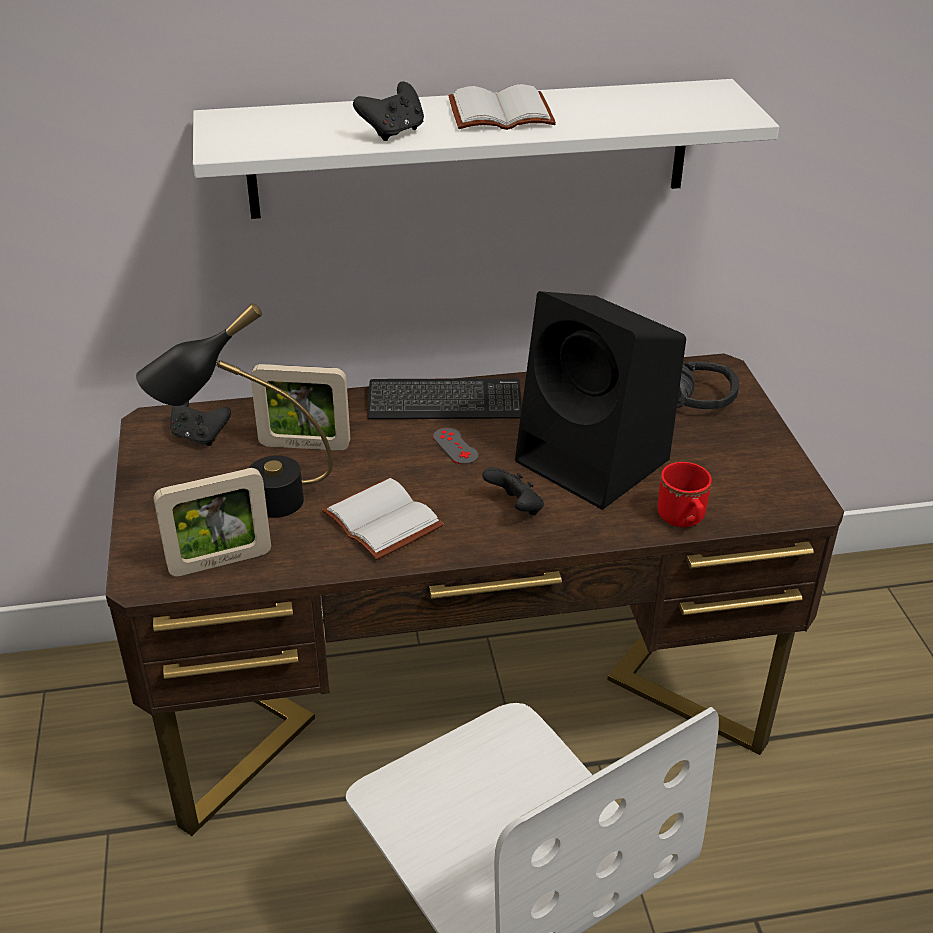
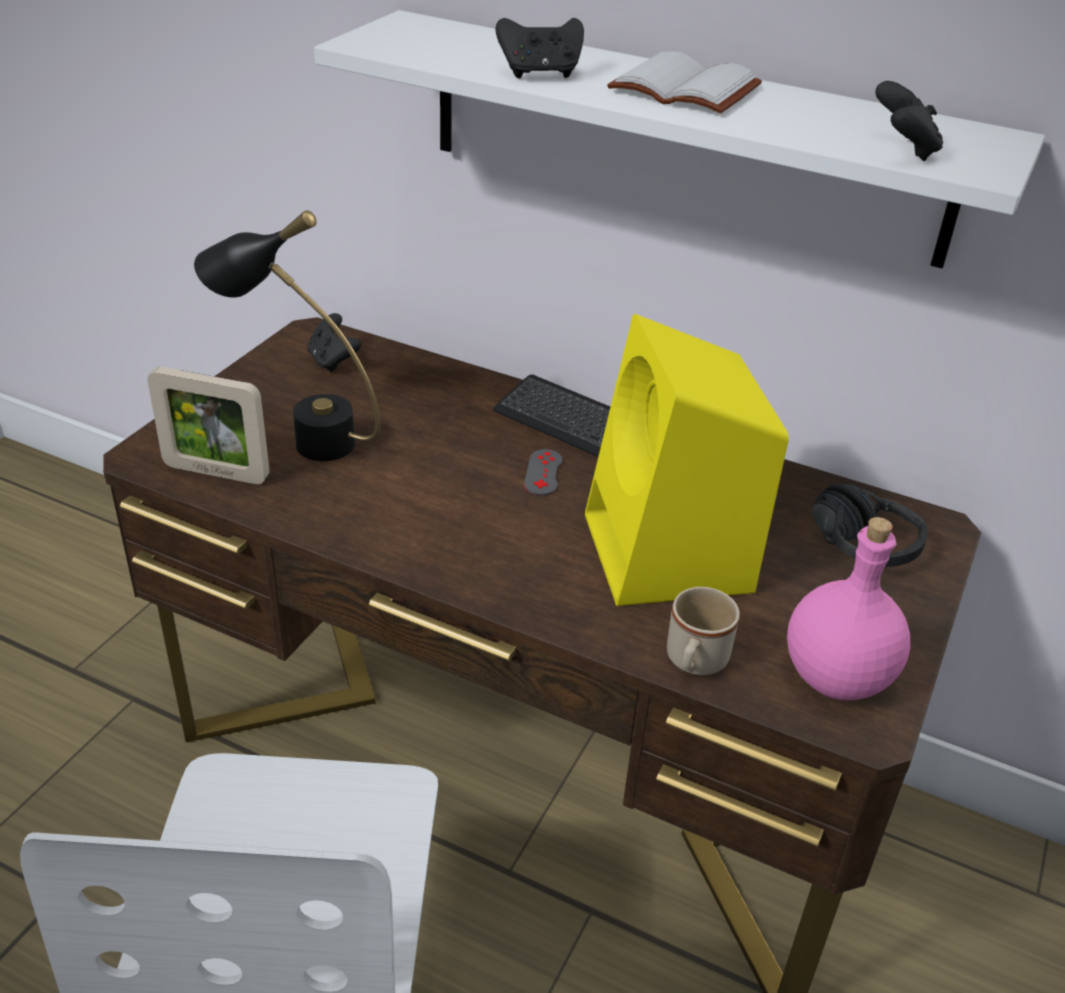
camera: 35 degrees right, 0 degrees up
(304, 445) = (408, 408): picture frame -> none
(379, 521) = (387, 505): white book -> none
(515, 508) = (529, 558): black game controller -> black game controller (903, 150)
(596, 462) = (670, 556): black speaker -> yellow speaker
(683, 520) = (694, 663): red mug -> beige mug
(762, 487) = (834, 677): none -> pink bottle

